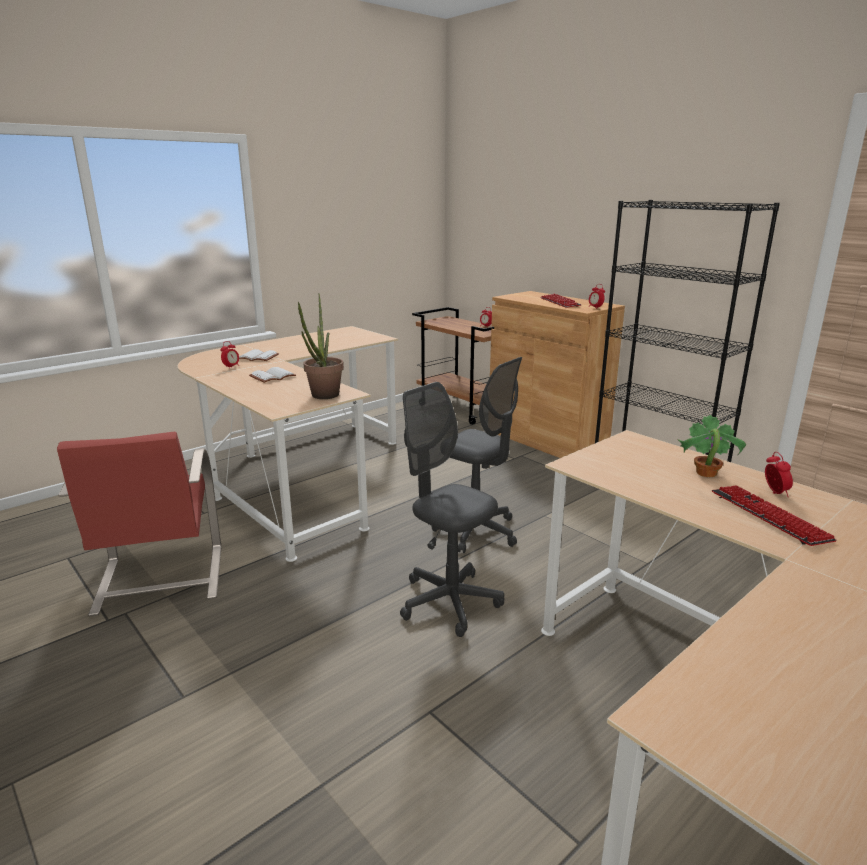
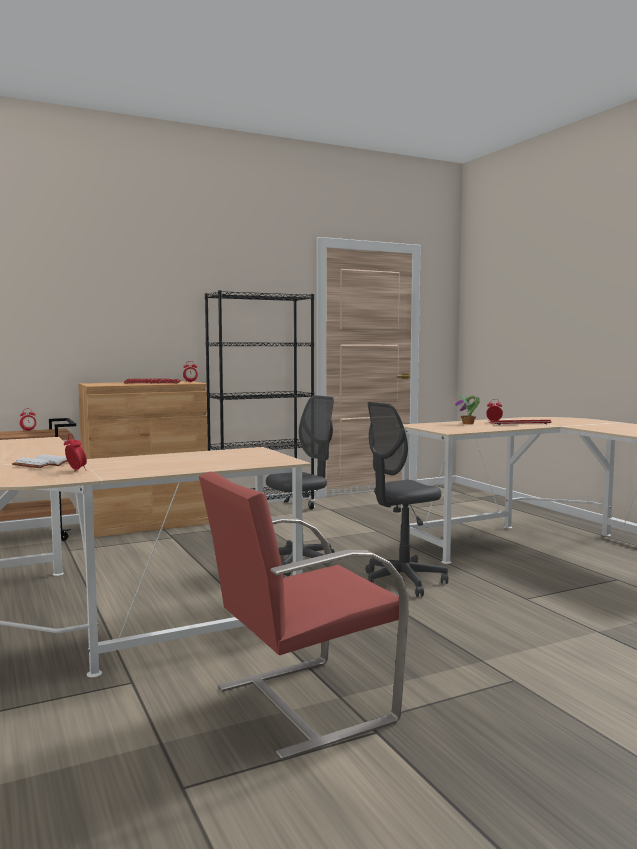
camera: 75 degrees left, 15 degrees down
(159, 580) = (301, 704): red chair -> red chair turned 150 degrees clockwise
(272, 376) = (152, 461): white book -> none
(323, 397) = (256, 453): potted plant -> none

